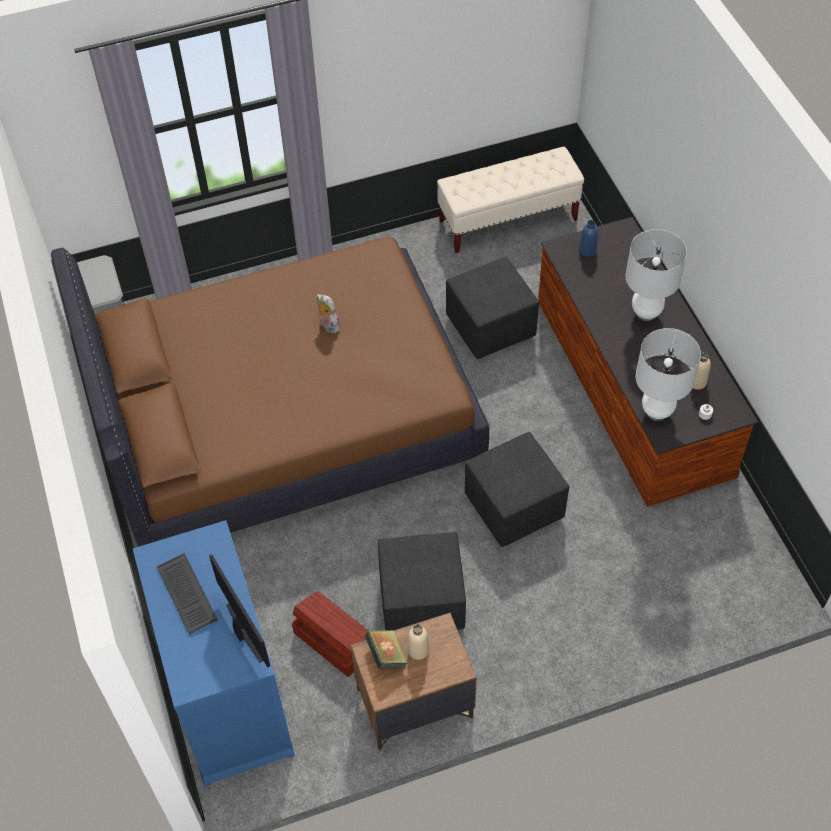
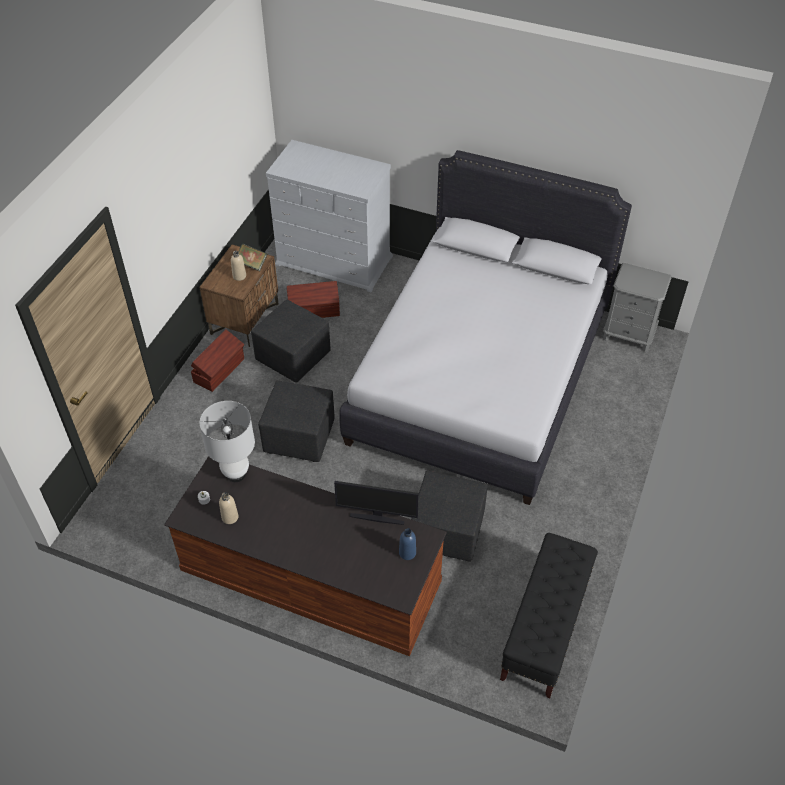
camera: 130 degrees right, 5 degrees down
(186, 594) = (342, 167): keyboard -> none
(227, 693) = (334, 261): blue dresser -> white dresser
(242, 633) = (298, 173): monitor -> monitor (377, 517)
(286, 421) = (479, 376): brown bed -> white bed
(328, 326) = (486, 358): plush toy -> none
(508, 220) = (544, 629): beige bench -> black bench
(509, 656) = (220, 370): none -> brown storage box
(646, 315) = (312, 537): white table lamp -> none

